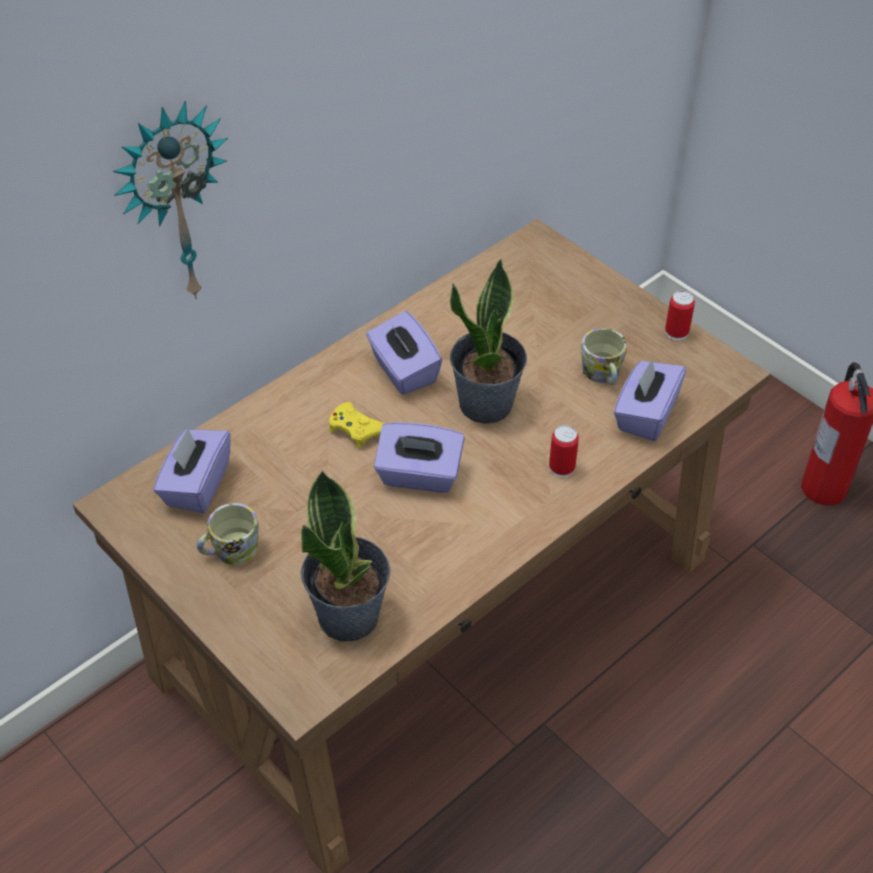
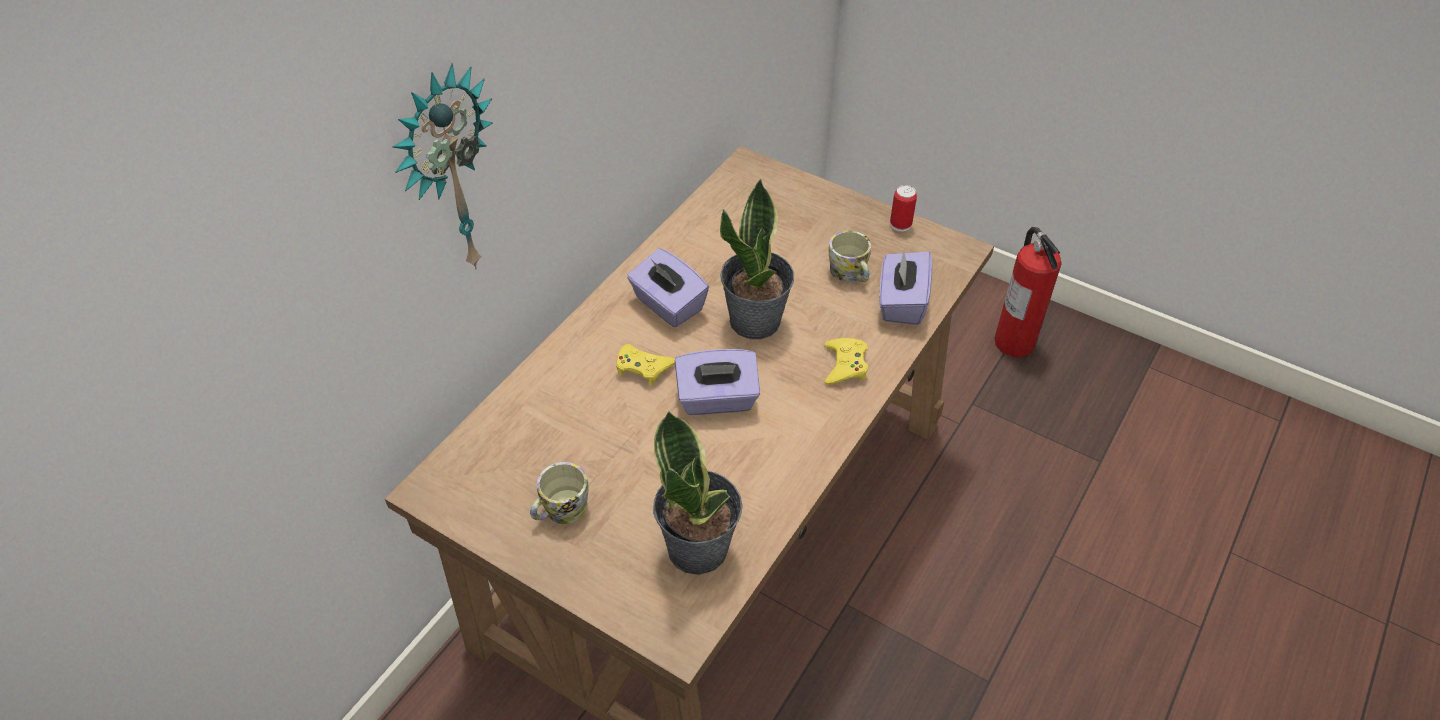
camera: 15 degrees left, 0 degrees up
(196, 485) = (505, 454): purple tissue box -> none
(562, 467) = (845, 365): can -> yellow game controller

